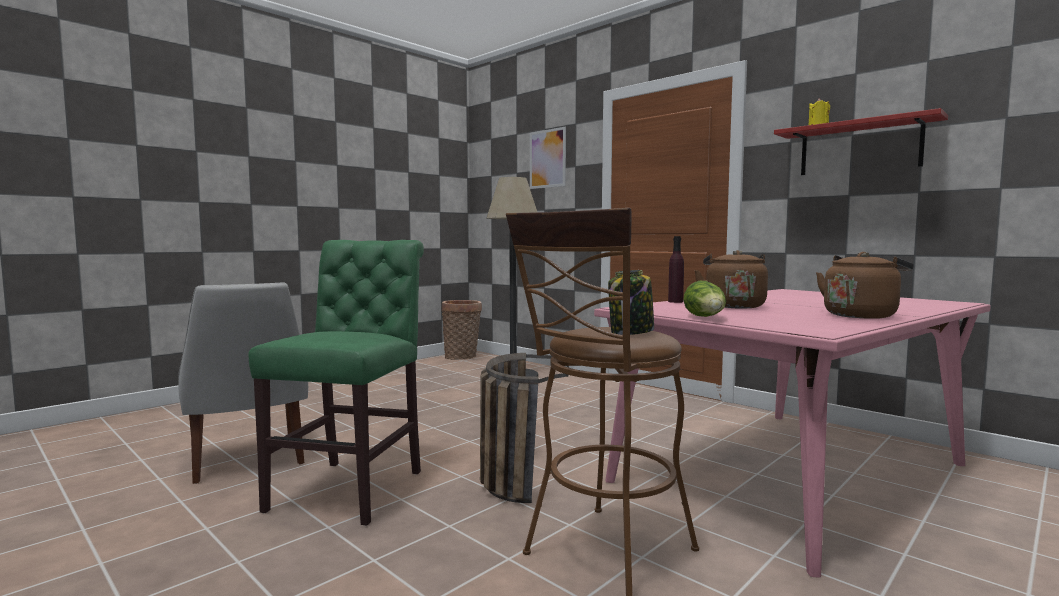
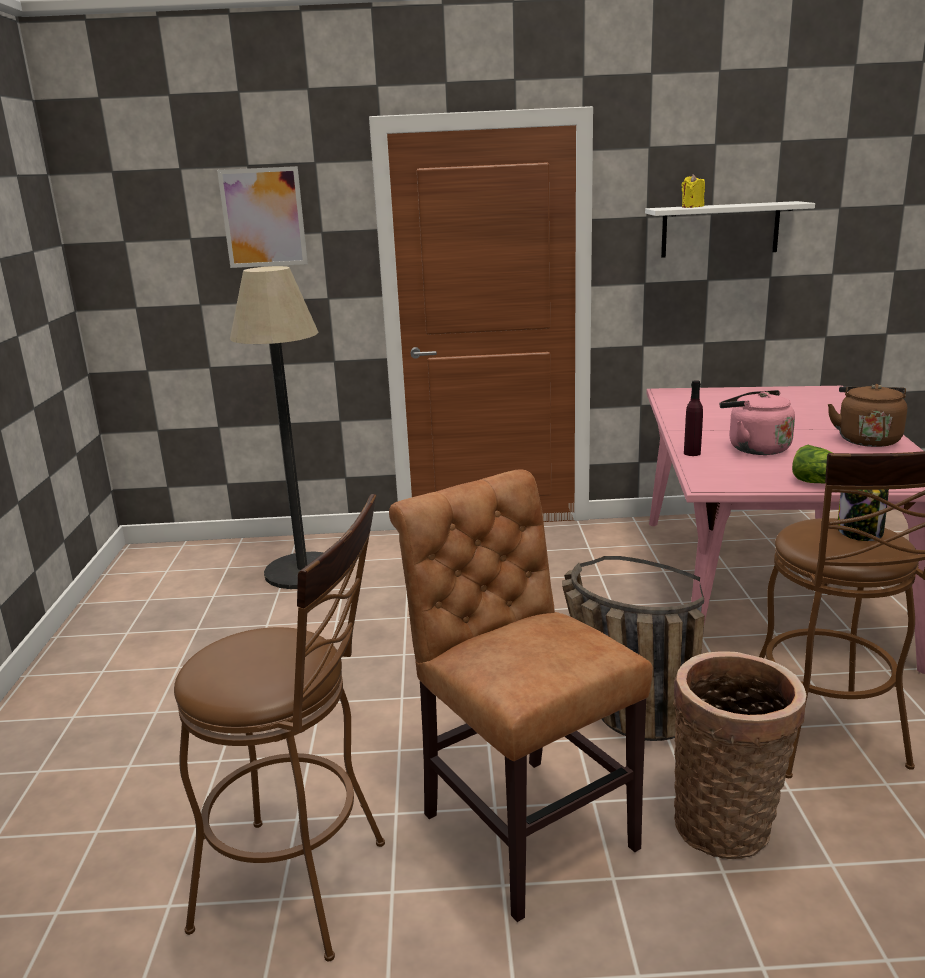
camera: 45 degrees left, 15 degrees up
(247, 460) = (307, 887): white chair -> brown stool
(352, 487) = (521, 825): green chair -> brown chair
(462, 357) = (149, 564): basket -> basket (727, 822)
(733, 306) = (754, 448): brown kettle -> pink kettle
(859, 148) = (720, 229): red shelf -> white shelf

